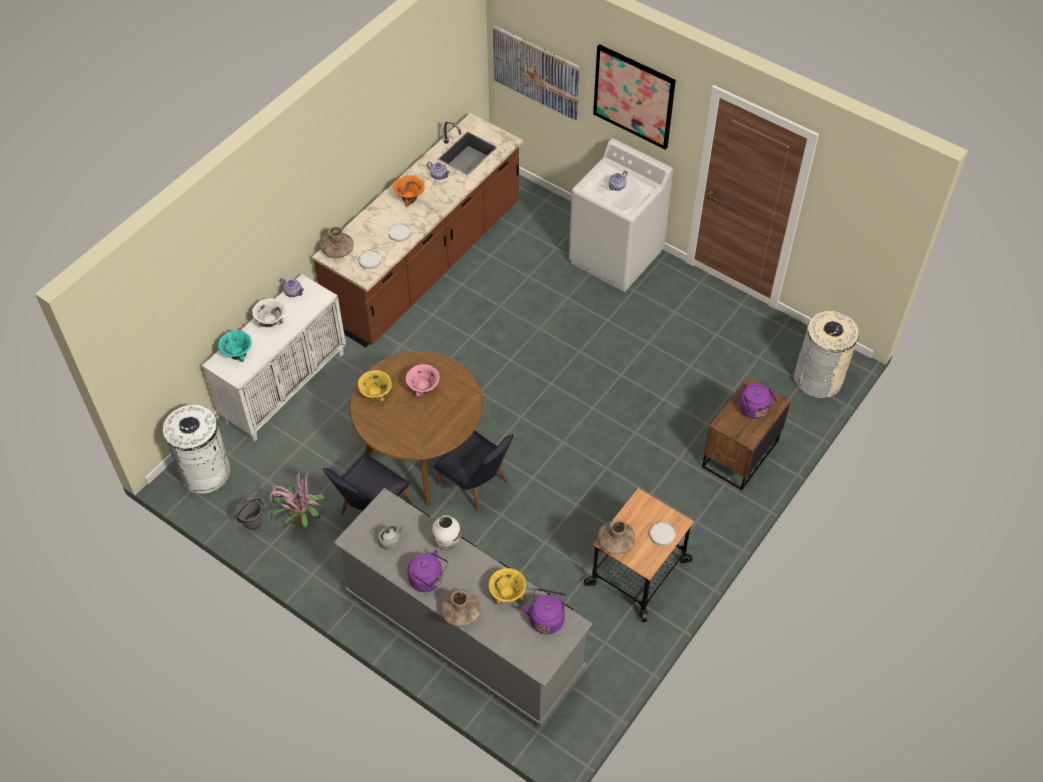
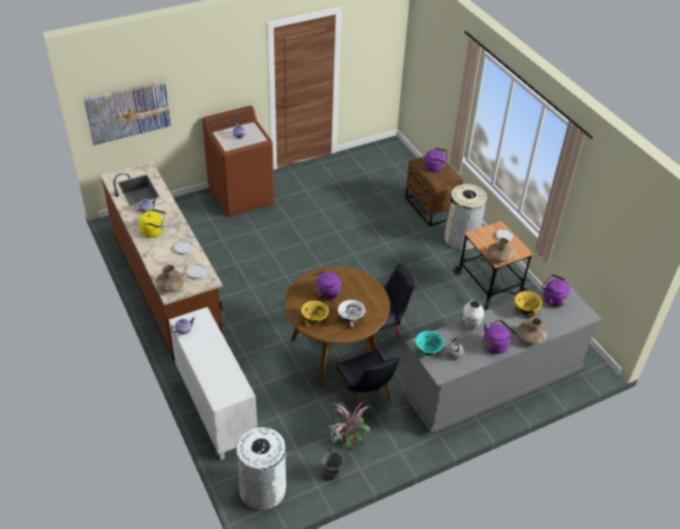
camera: 65 degrees left, 10 degrees down
(238, 353) = (219, 384): turquoise bowl -> turquoise bowl (427, 351)
(271, 322) = (202, 353): white bowl -> white bowl (350, 319)
(410, 198) = (154, 231): orange bowl -> yellow kettle
(423, 388) = (326, 293): pink bowl -> purple kettle
(616, 257) = (241, 196): white washing machine -> brown washing machine
(634, 96) = (211, 73): picture -> none
(818, 378) = (397, 158): beige trash can -> beige trash can (461, 238)

